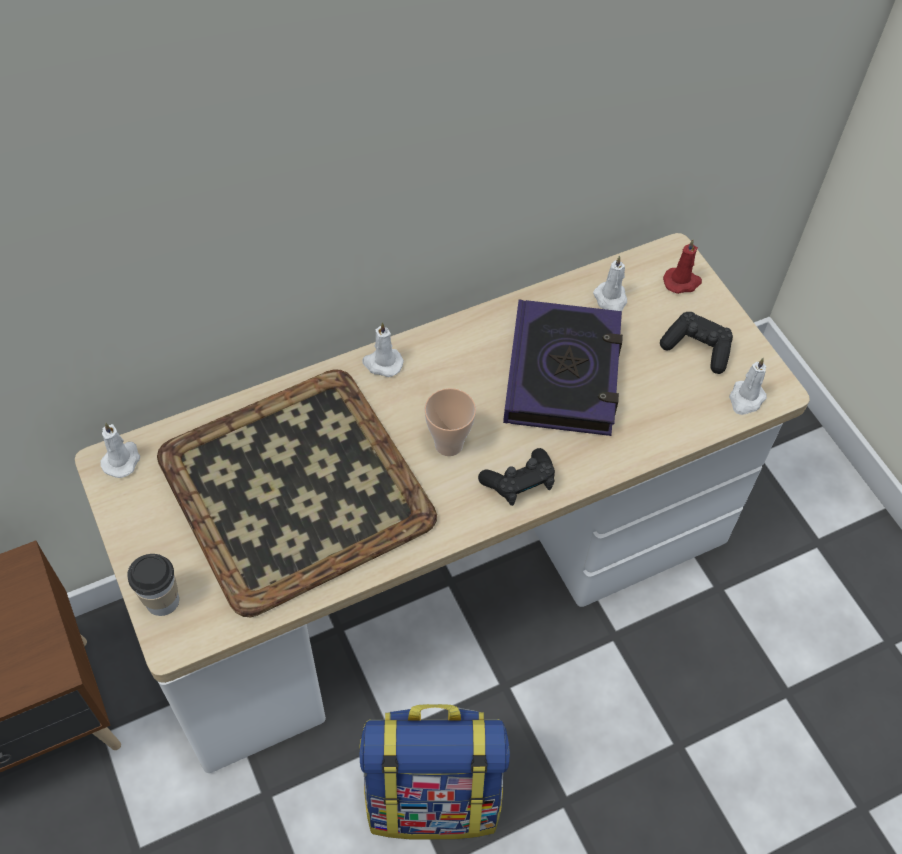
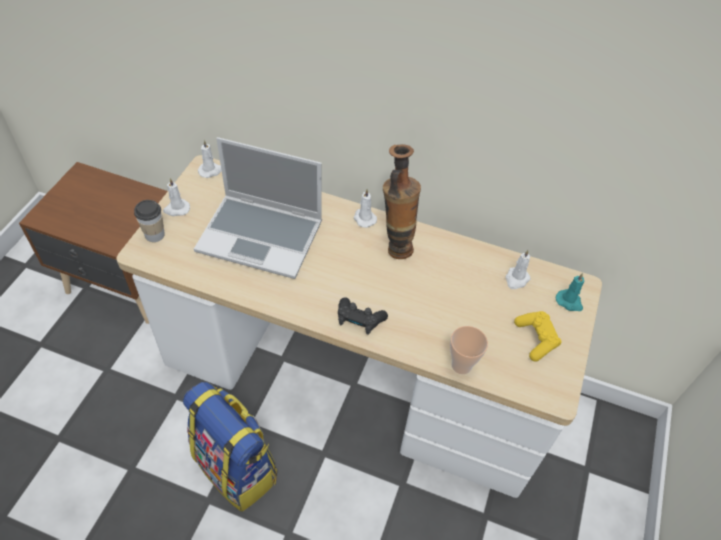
camera: 45 degrees right, 5 degrees down
(296, 485) = (262, 236): tray -> laptop
(448, 444) = (349, 276): cup -> cup (461, 365)
(454, 365) = (396, 245): none -> vase
(563, 374) = (445, 292): book -> none
(682, 282) = (569, 302): red candle -> turquoise candle
(697, 348) = (536, 339): black game controller -> yellow game controller
(745, 399) = (532, 386): white candle -> white candle (176, 209)

